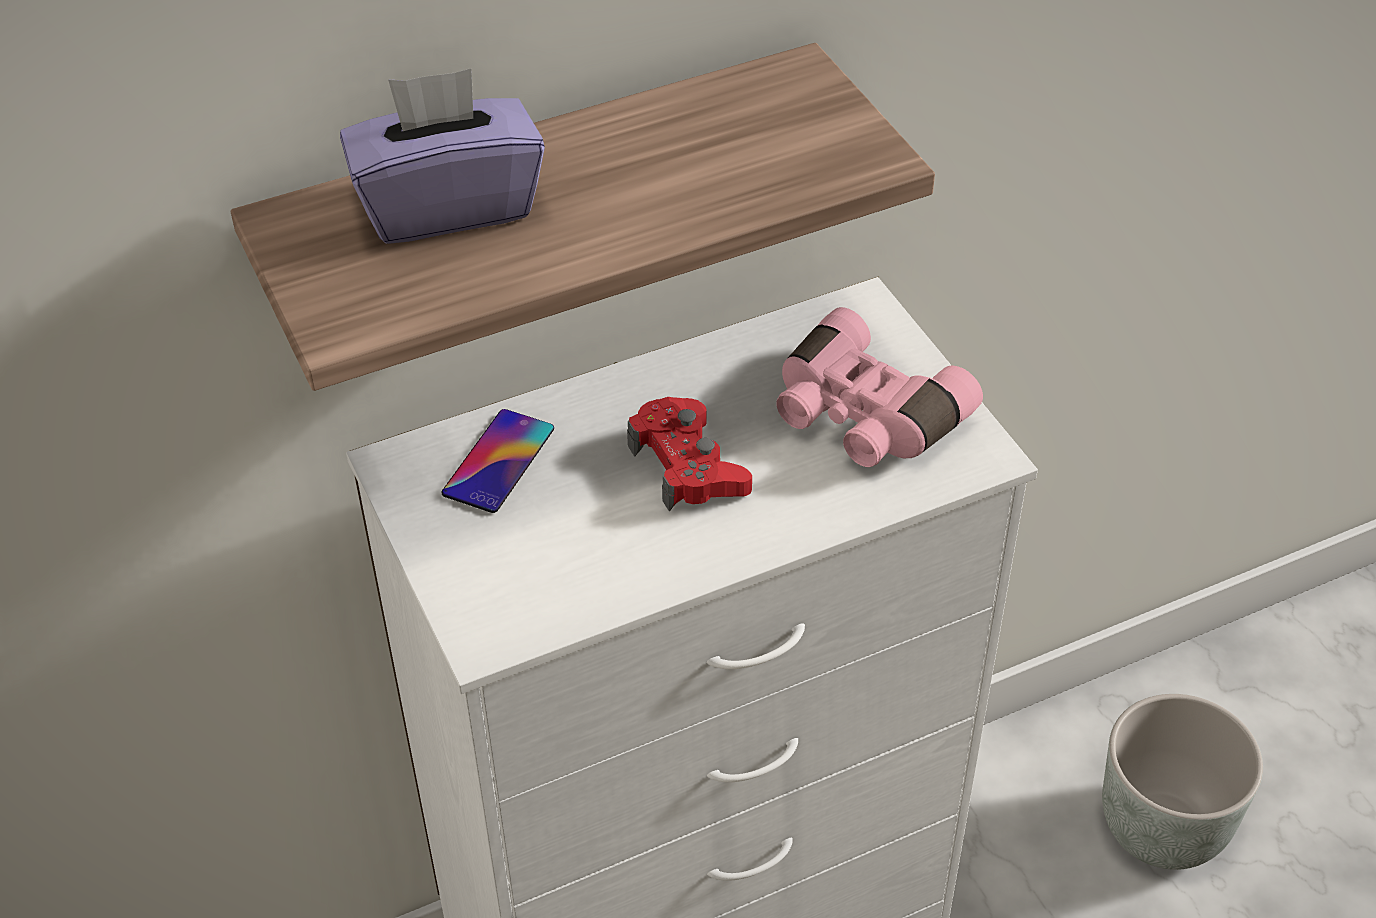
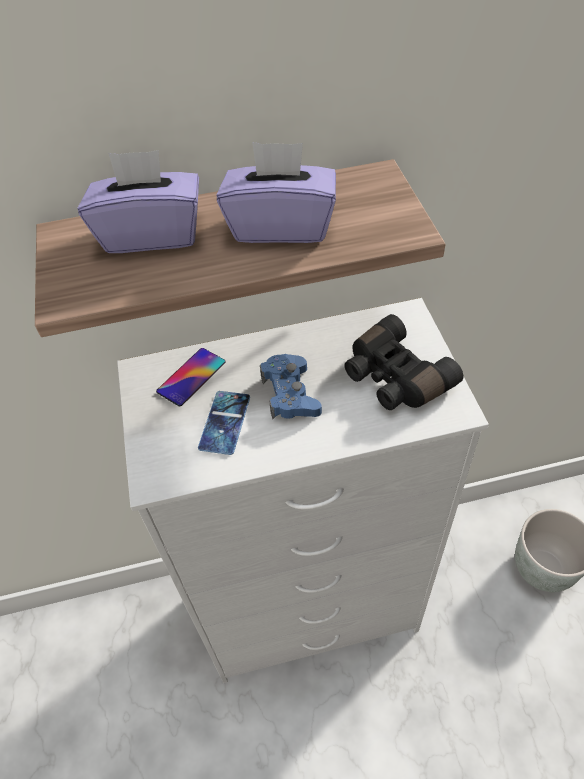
camera: 15 degrees right, 5 degrees up
(585, 528) = (225, 422): none -> phone
(664, 170) = (281, 226): none -> purple tissue box
(688, 466) = (290, 394): red game controller -> blue game controller
(862, 417) = (394, 378): pink binoculars -> black binoculars

